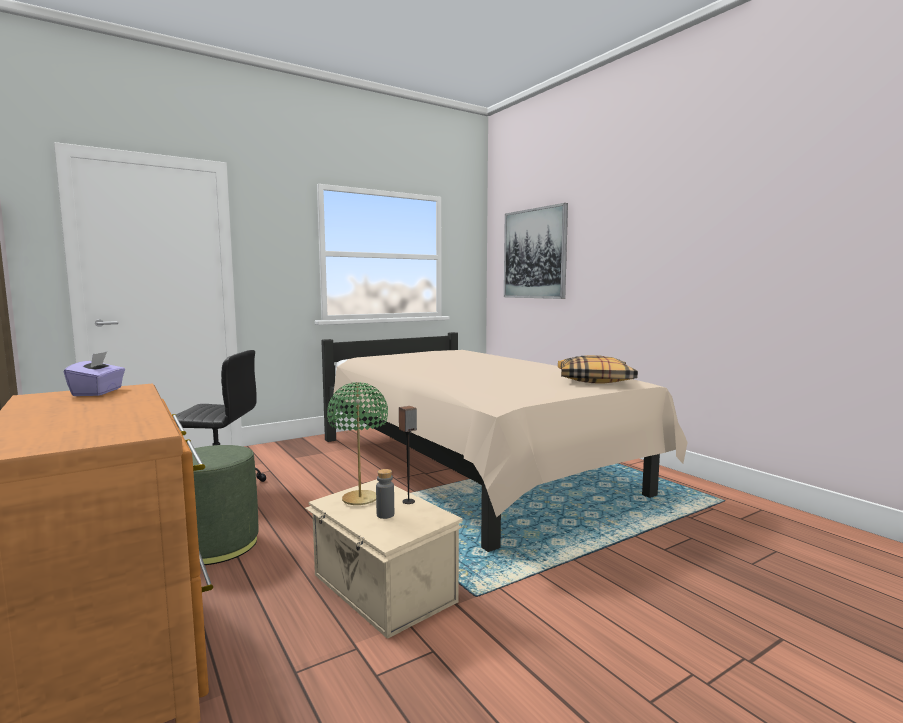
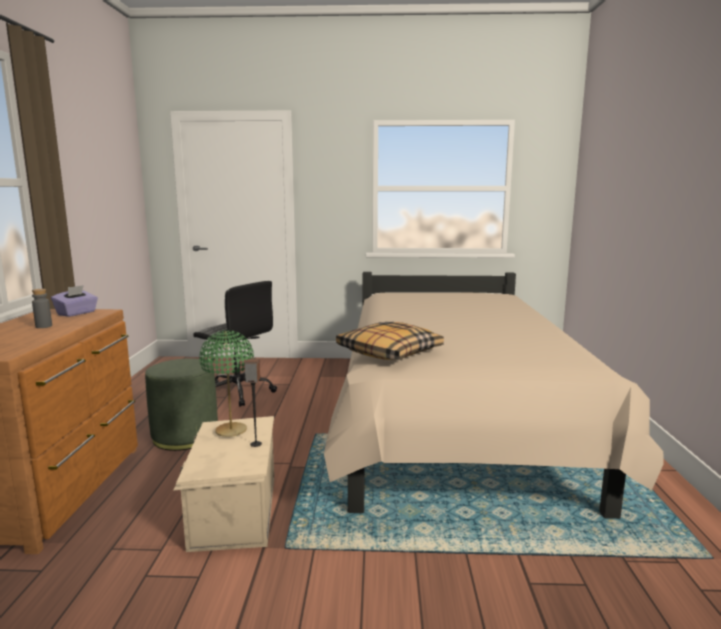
camera: 35 degrees right, 5 degrees up
(385, 515) = (224, 450): grey bottle -> grey bottle (44, 326)
(534, 253) = (609, 185): picture -> none
(594, 380) = (540, 359): pillow -> pillow (388, 353)

